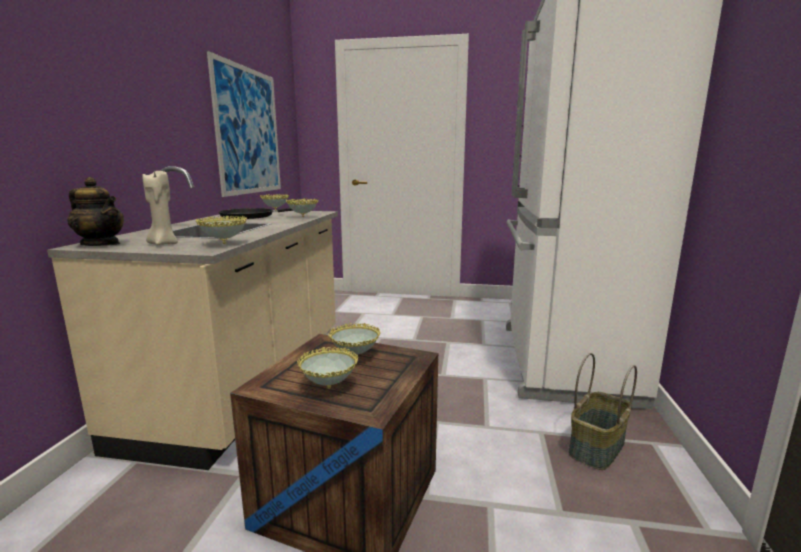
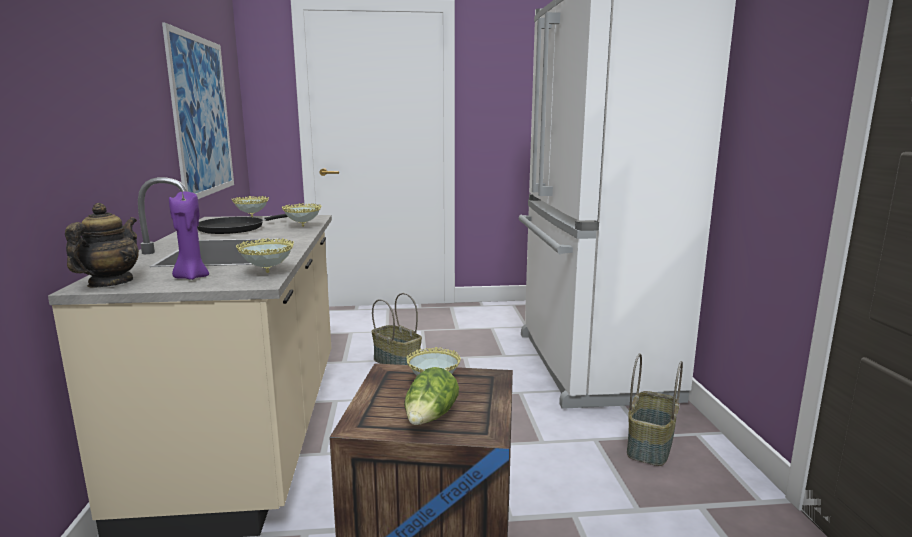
camera: 15 degrees left, 0 degrees up
(101, 244) = (110, 283): teapot -> teapot turned 90 degrees counterclockwise
(163, 244) = (191, 277): beige candle -> purple candle
(329, 388) = (430, 418): bowl -> lettuce
(389, 340) = (398, 362): none -> basket

